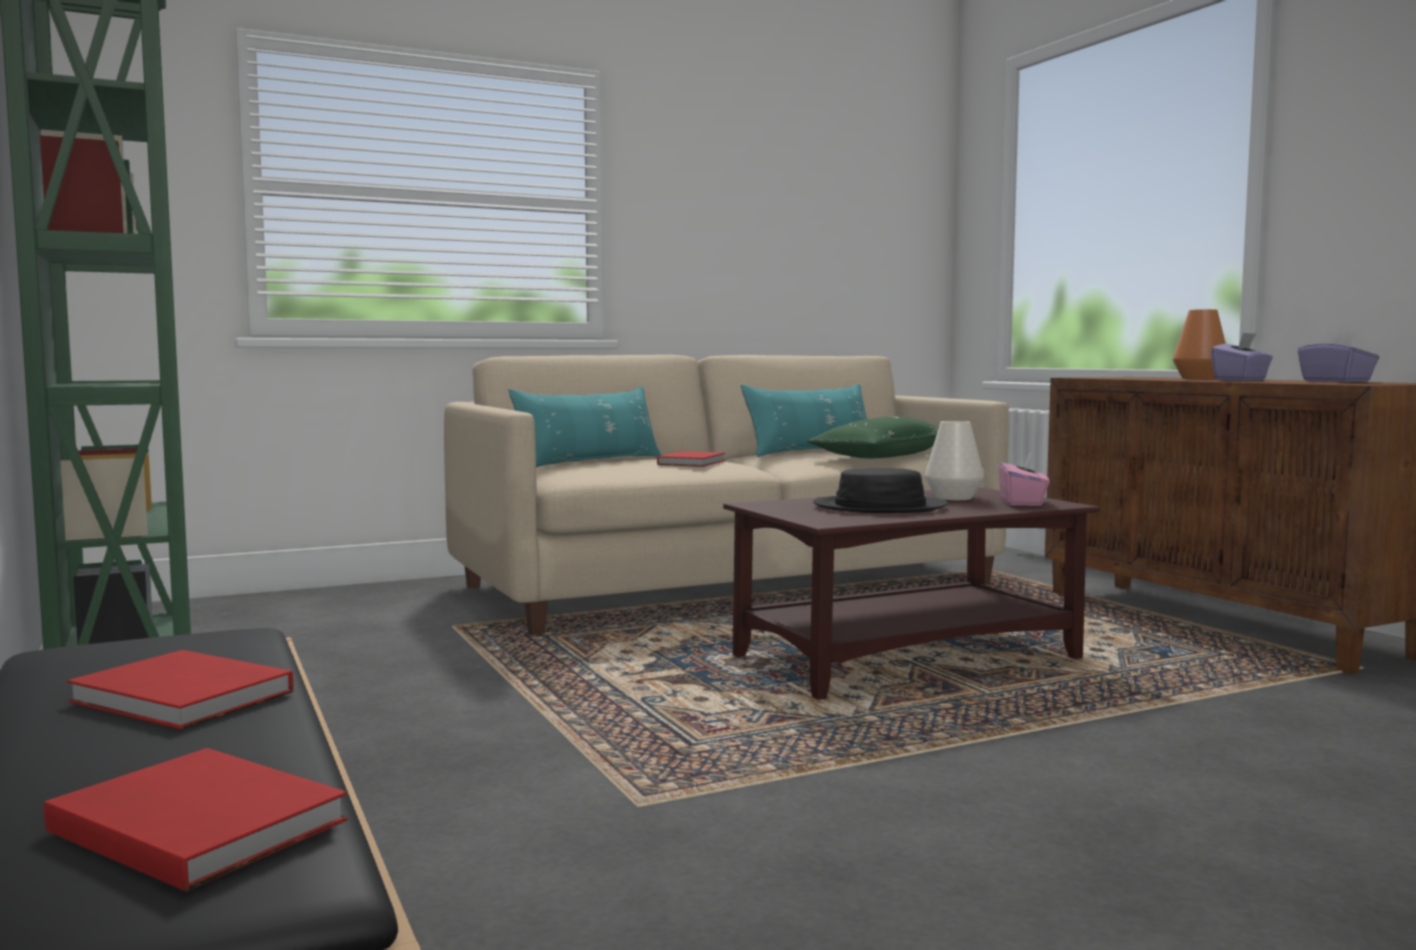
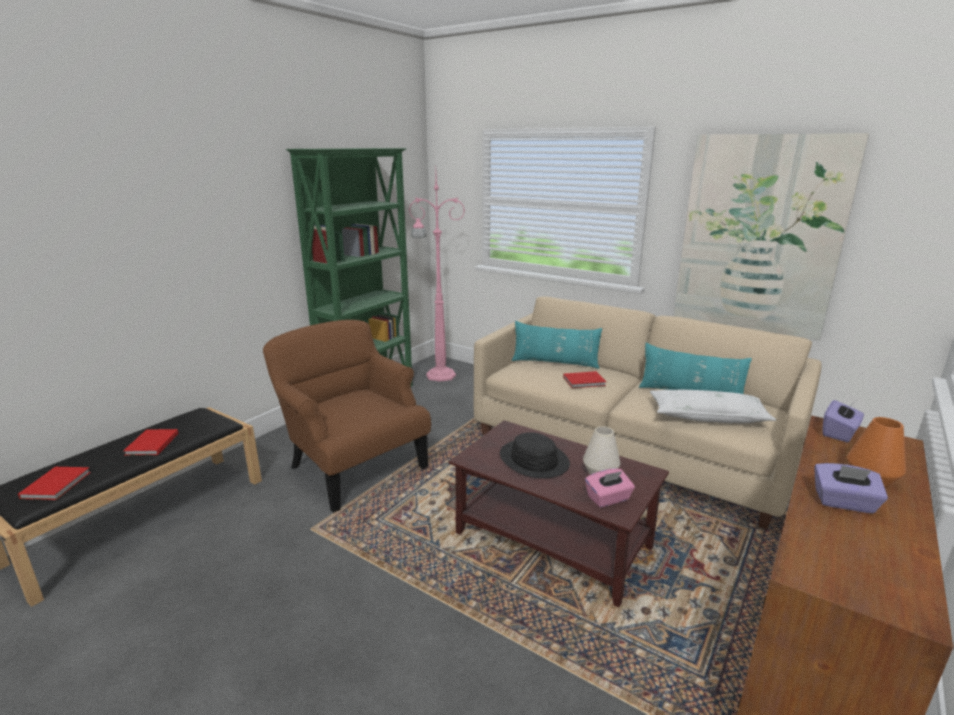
camera: 60 degrees right, 15 degrees up
(203, 620) = (439, 375): none -> pink floor lamp
(442, 737) = (354, 467): none -> brown armchair
(759, 242) = (759, 236): none -> picture
(882, 456) = (707, 416): green pillow -> white pillow
(1336, 381) = (884, 557): purple tissue box -> purple tissue box (839, 433)

